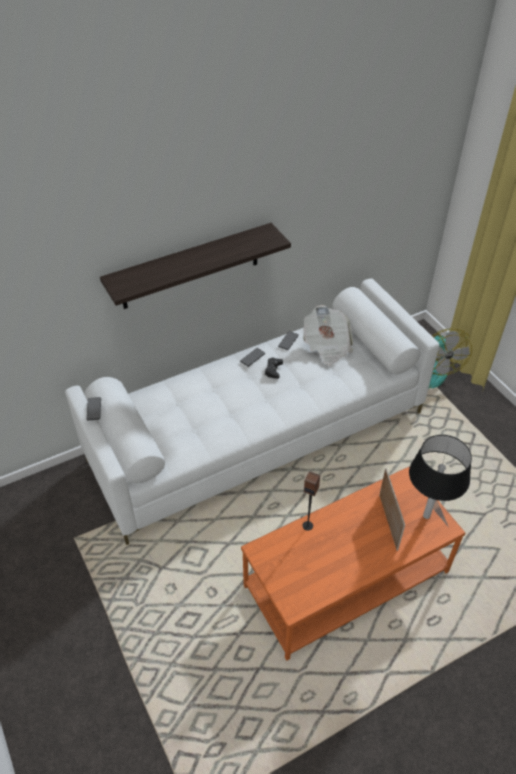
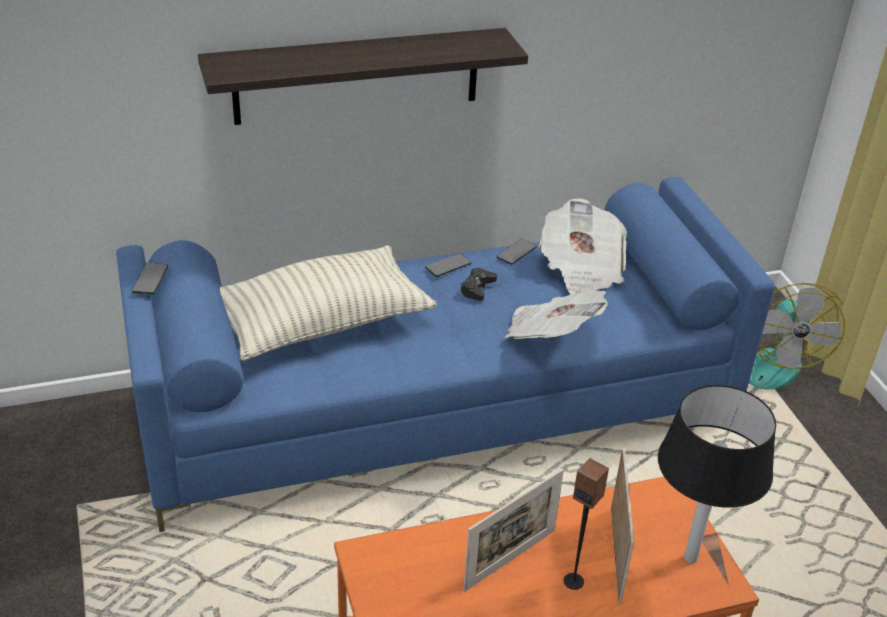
camera: 10 degrees right, 10 degrees down
(193, 410) = (322, 323): none -> pillow
(258, 435) = (439, 408): white sofa -> blue sofa
(307, 525) = (465, 532): speaker -> speaker (574, 581)
(322, 394) = (551, 335): none -> newspaper
(335, 537) = (510, 560): none -> picture frame

